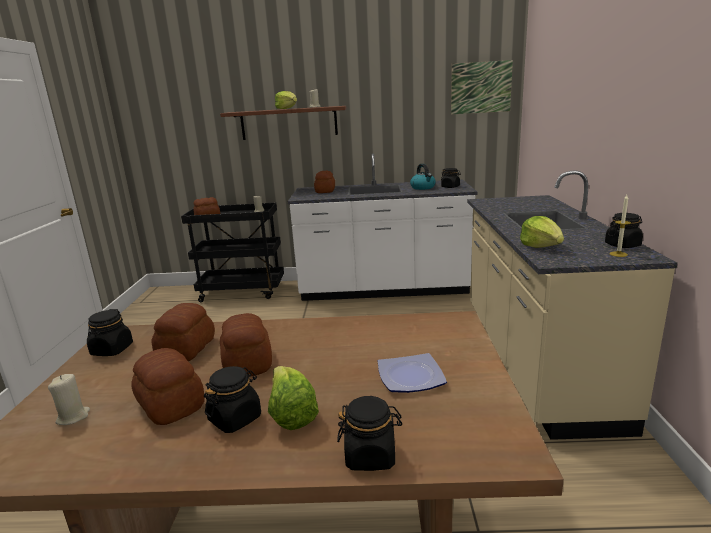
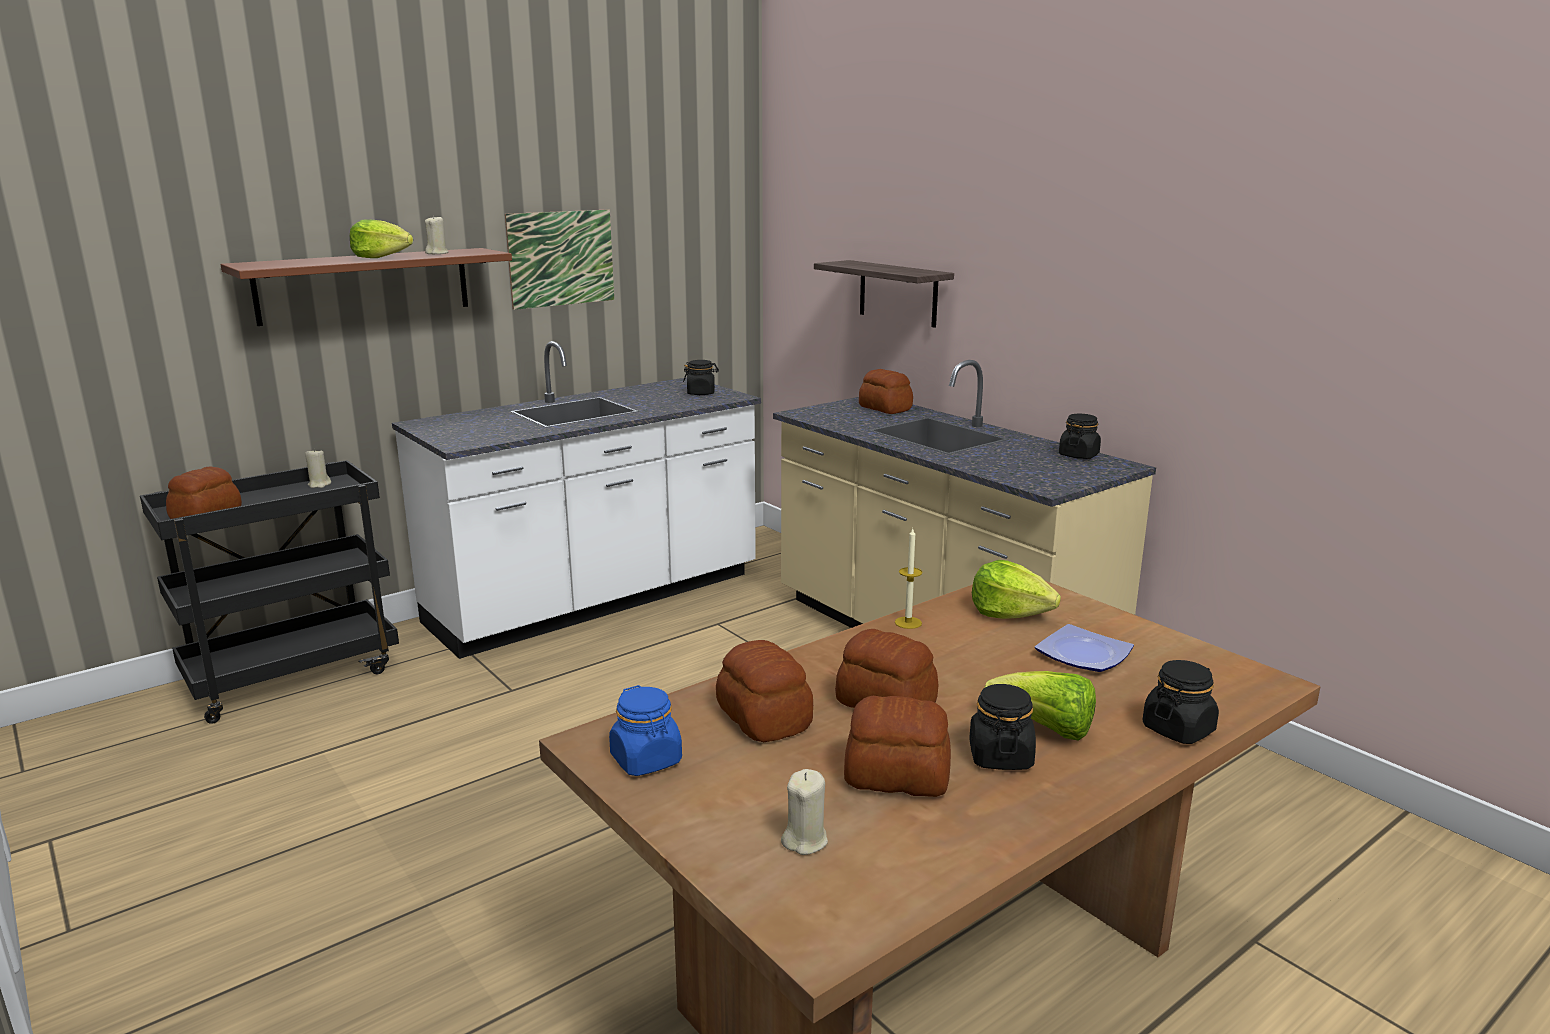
camera: 40 degrees left, 0 degrees up
(112, 350) = (646, 760): black jar -> blue jar
(325, 191) = (477, 424): bread -> bread (885, 409)
(423, 188) = (658, 399): kettle -> none
(481, 87) = (705, 217): picture -> picture (561, 258)
(541, 246) = (1004, 471): lettuce -> lettuce (1010, 613)
(566, 128) = (898, 293): none -> shelf
(618, 254) = (1093, 467): candle -> candle (908, 622)

